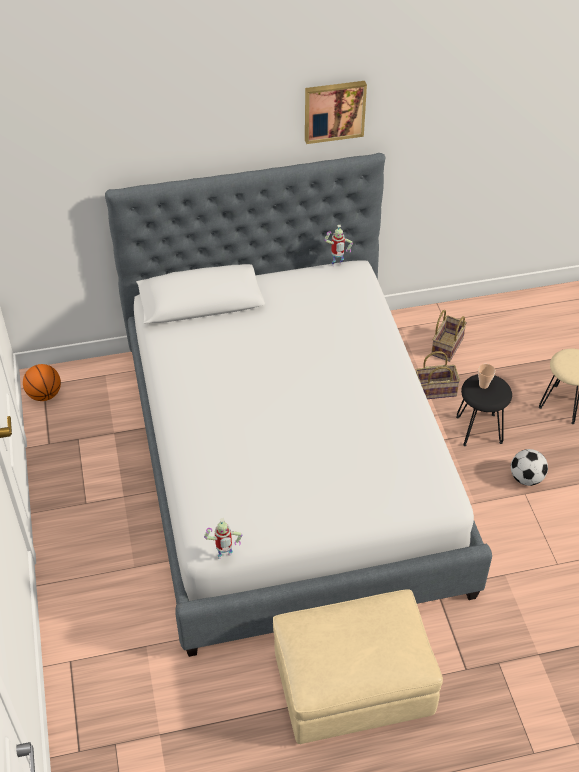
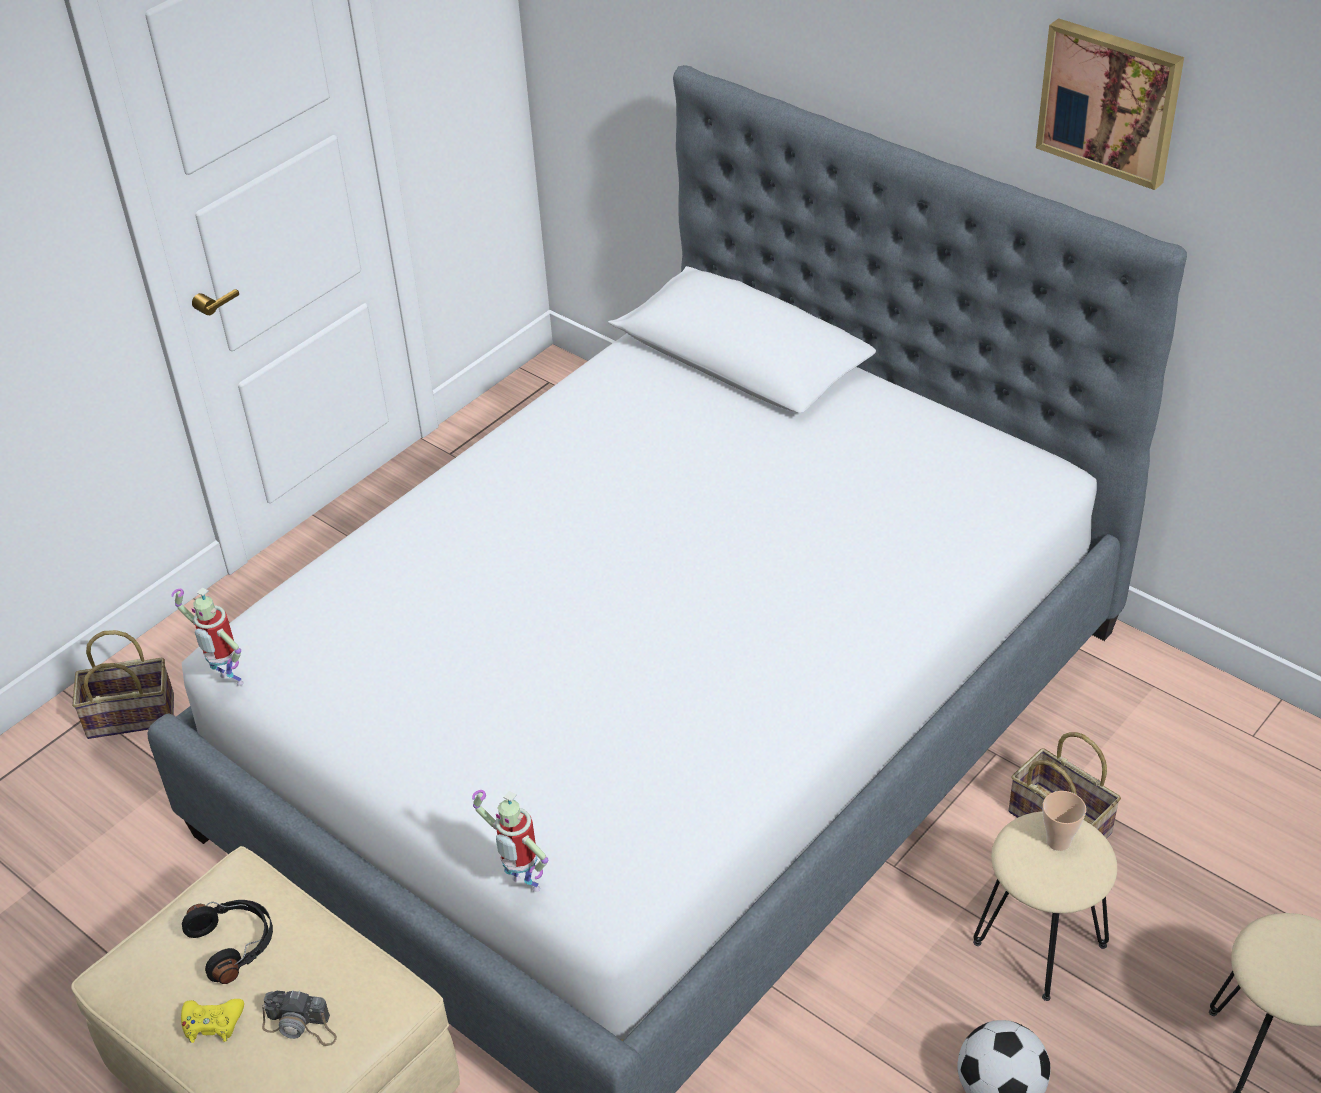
camera: 55 degrees right, 5 degrees down
(44, 395) = (532, 394): basketball -> none
(334, 639) = (235, 944): none -> black headphones
(337, 265) = (1019, 446): toy robot -> toy robot (522, 886)
(368, 665) = (212, 1023): none -> yellow game controller
(394, 636) = (301, 1025): none -> camera
(446, 345) = (1192, 775): basket -> basket (133, 714)
(479, 429) = (1041, 944): black stool -> beige stool

